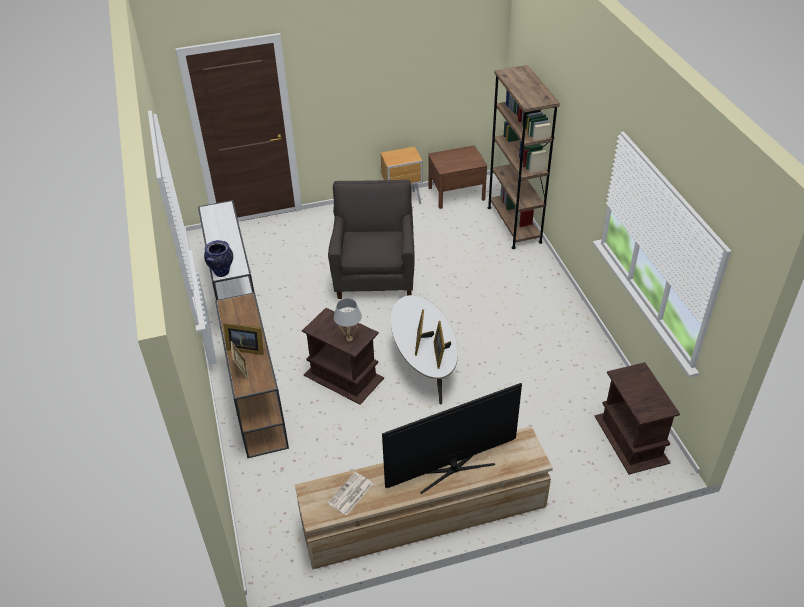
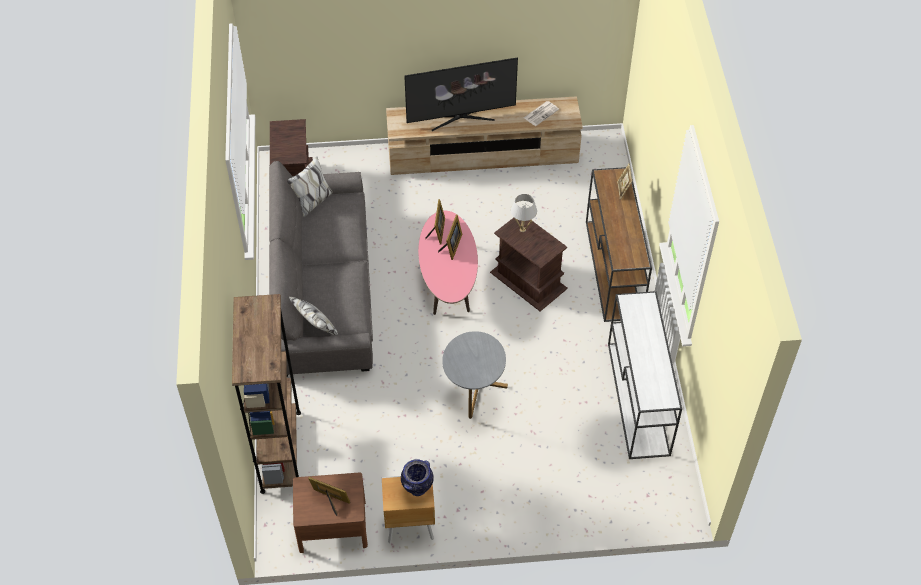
camera: 170 degrees left, 10 degrees up
(222, 272) = (646, 301): vase -> vase (417, 489)
(245, 348) = (620, 210): picture frame -> picture frame (330, 501)
(374, 274) = (473, 403): grey armchair -> grey side table
(423, 363) = (448, 281): white coffee table -> pink coffee table
(541, 337) = (322, 289): none -> grey sofa

